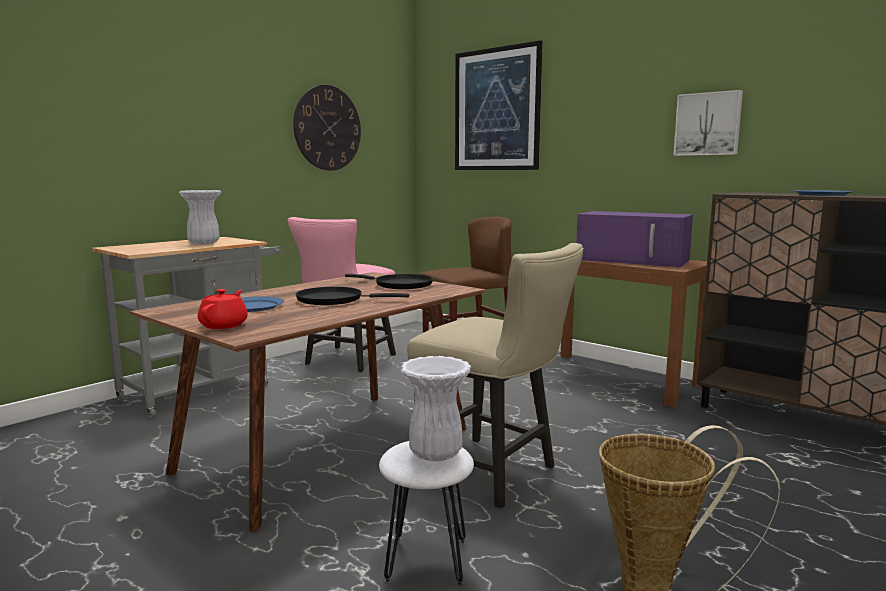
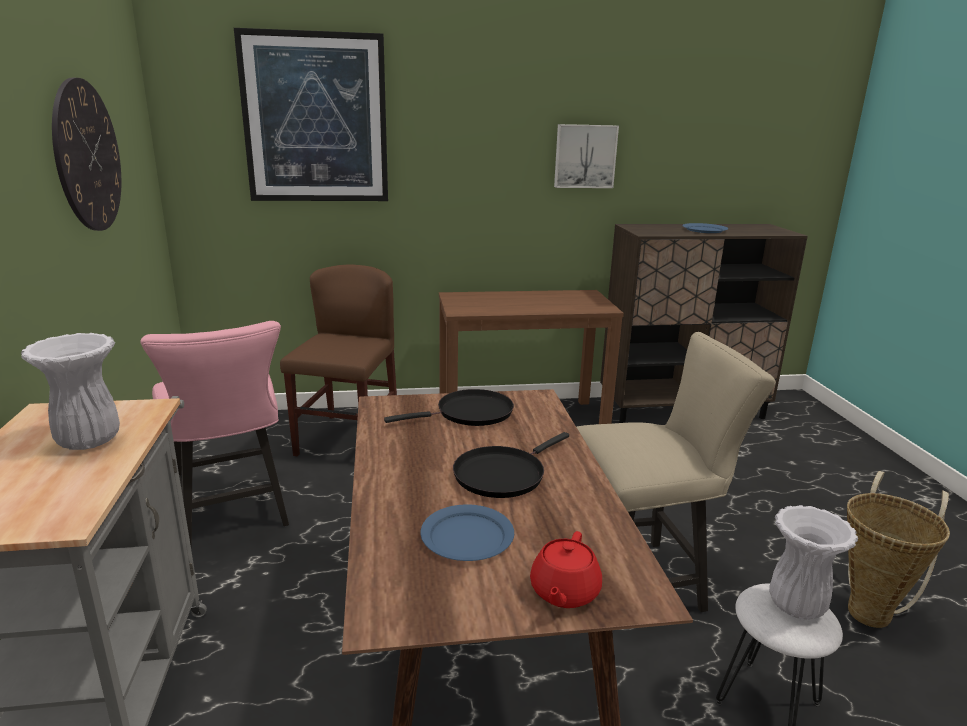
camera: 50 degrees left, 10 degrees up
(224, 325) = (564, 592): red teapot -> red teapot turned 120 degrees counterclockwise
(634, 260) = (544, 301): purple microwave -> none

